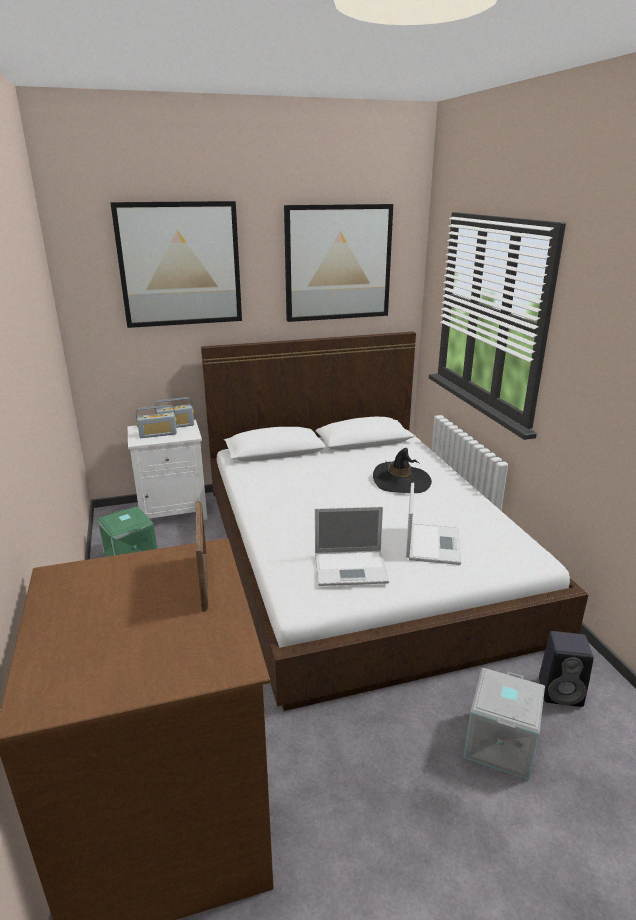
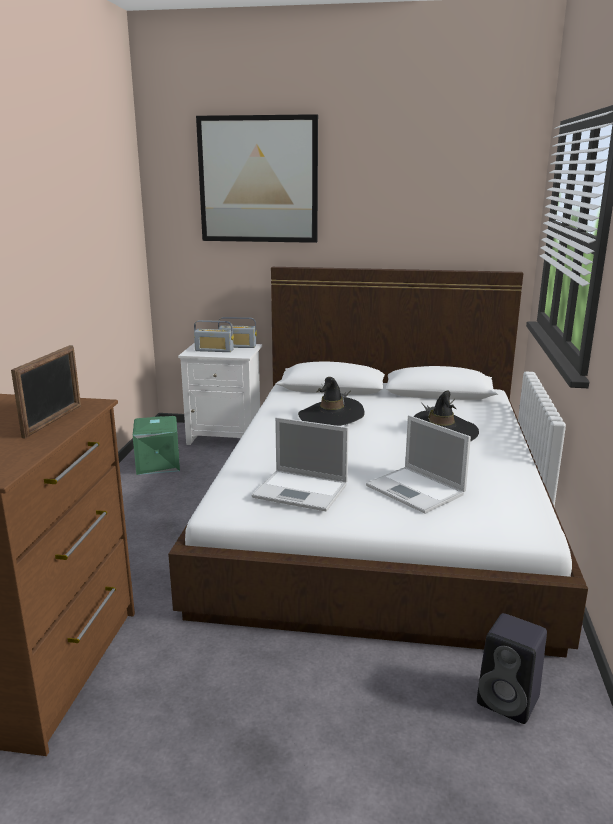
camera: 25 degrees right, 5 degrees down
(303, 483) = (331, 416): none -> black hat
(338, 263) = (430, 185): picture -> none
(432, 543) = (417, 490): laptop -> laptop turned 105 degrees clockwise
(498, 742) = (383, 722): grey storage box -> none

